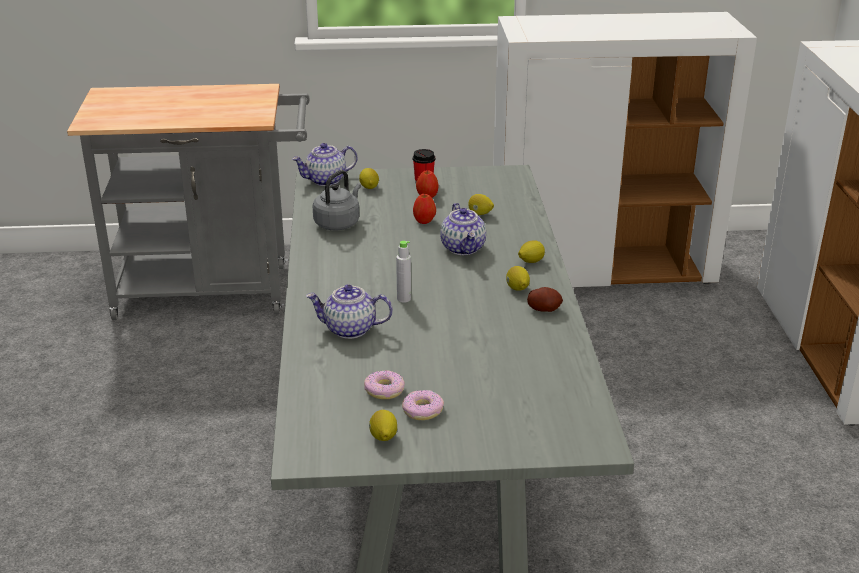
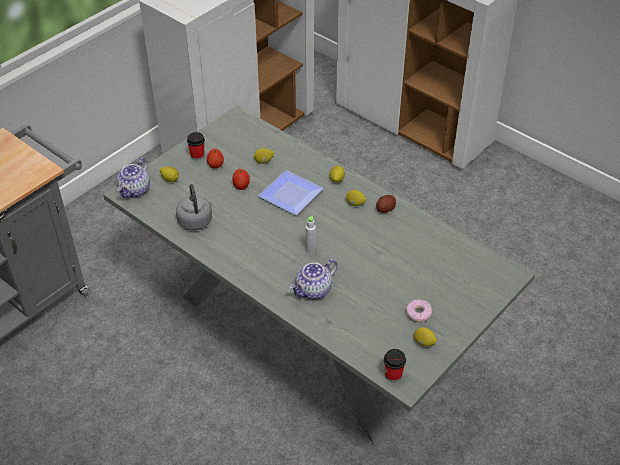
camera: 45 degrees left, 15 degrees up
(302, 441) = (393, 375): none -> cup
(384, 390) = (385, 315): donut -> none
(463, 248) = (290, 193): teapot -> plate

